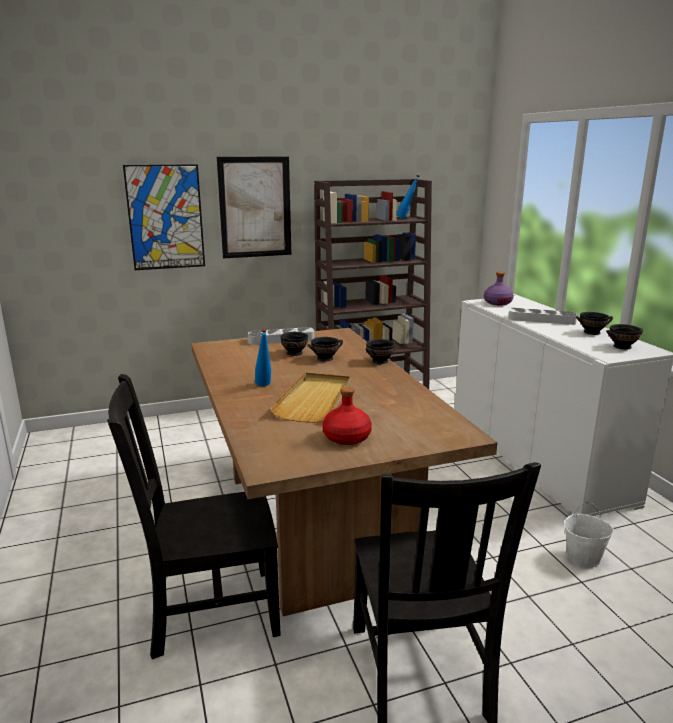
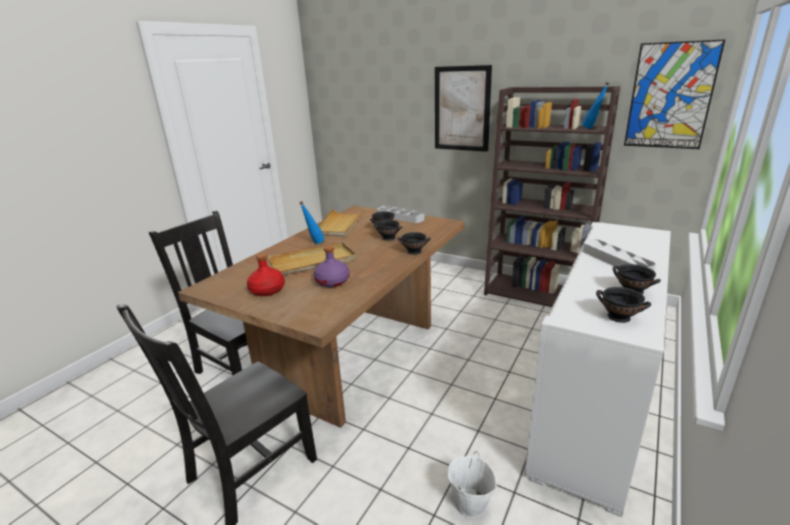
camera: 50 degrees right, 5 degrees up
(165, 217) = (399, 113): picture -> picture (670, 96)
(236, 363) = (340, 225): none -> beige tray
(497, 303) = (621, 232): purple bottle -> purple bottle (333, 281)

